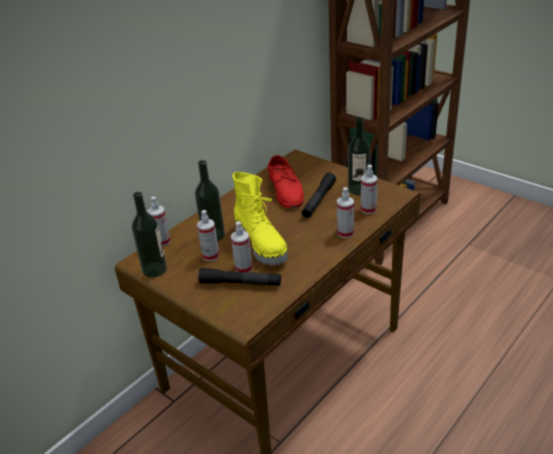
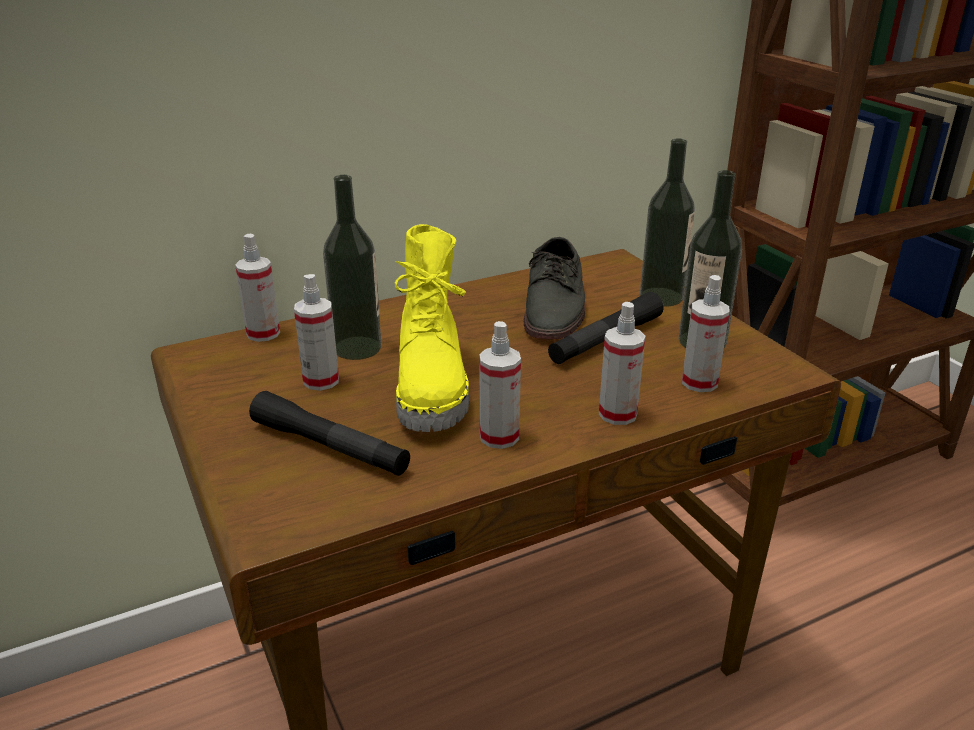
camera: 20 degrees right, 5 degrees down
(154, 269) = (204, 375): bottle -> bottle (661, 297)
(243, 268) = (360, 421): spray bottle -> spray bottle (499, 437)
(286, 189) = (555, 307): red shoe -> grey shoe

